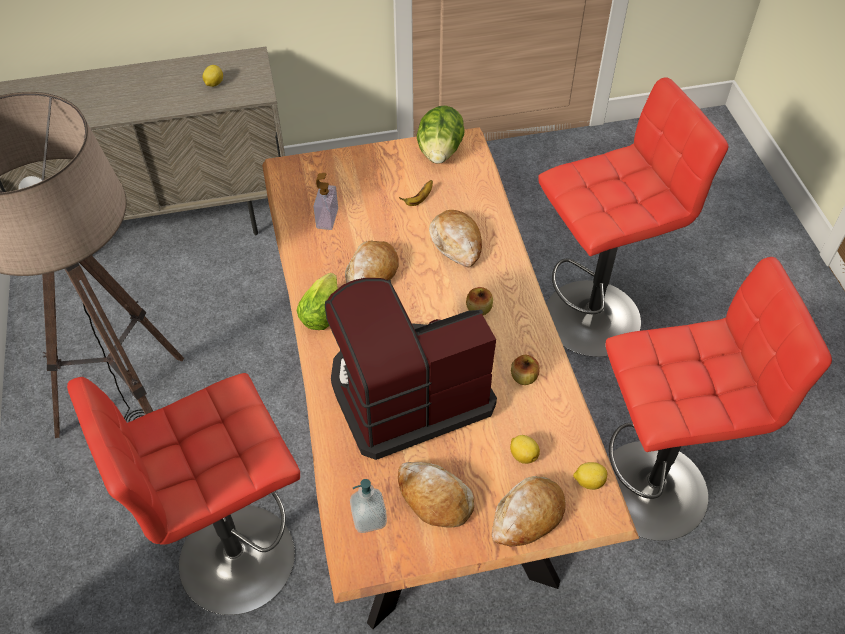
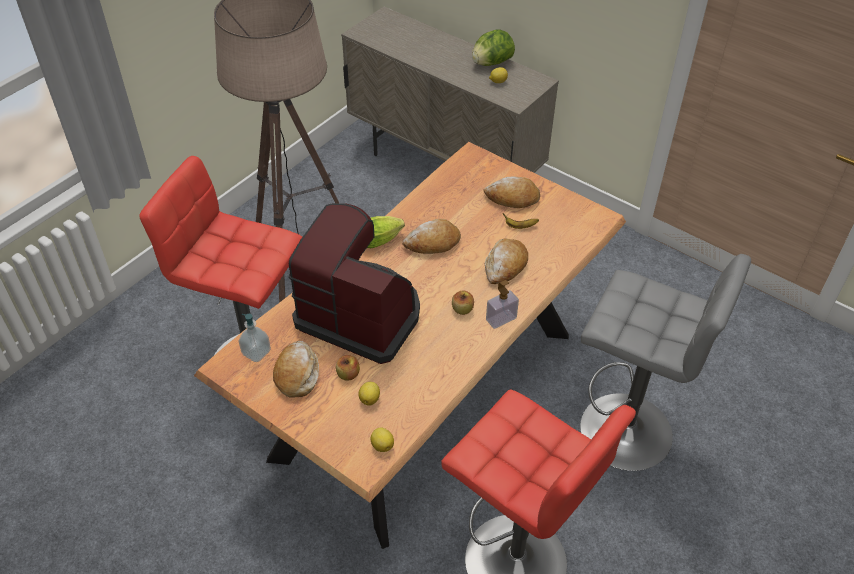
camera: 50 degrees right, 5 degrees down
(327, 218) = (454, 196): soap dispenser -> soap dispenser (501, 319)
(440, 152) = (574, 211): lettuce -> lettuce (491, 63)
(523, 377) = (431, 364): apple -> apple (348, 374)
(527, 516) = (326, 428): bread -> bread (512, 198)
(593, 318) = (626, 432): red stool -> grey stool

